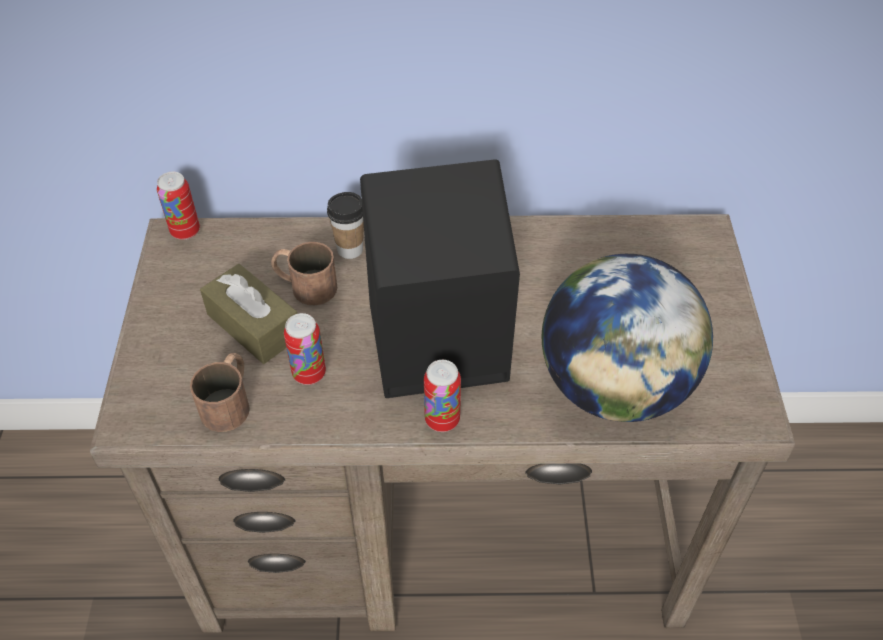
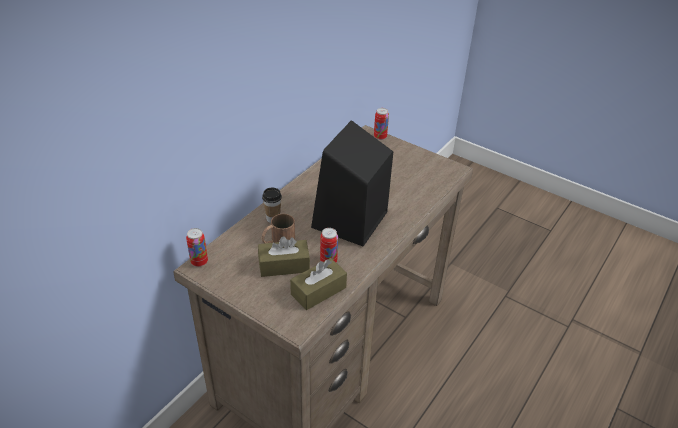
camera: 55 degrees left, 10 degrees down
(230, 400) = (318, 291): brown mug -> brown tissue box
(442, 420) = (388, 237): can -> can (380, 137)
(614, 386) = (414, 190): globe -> none

